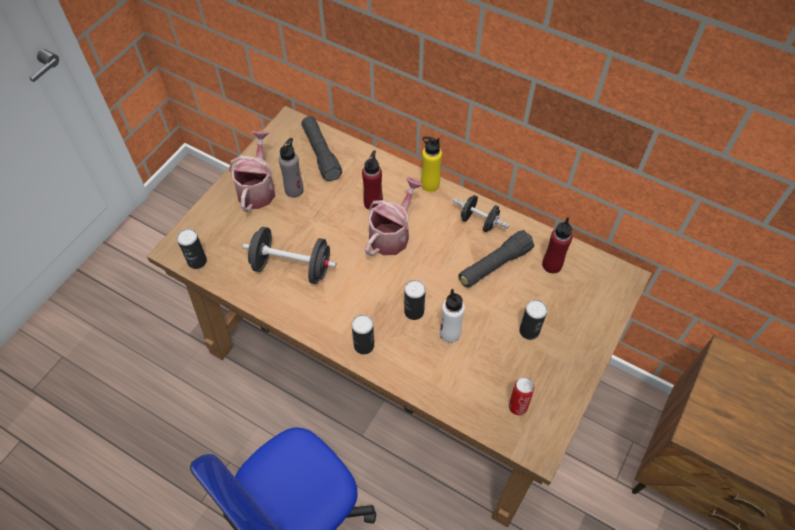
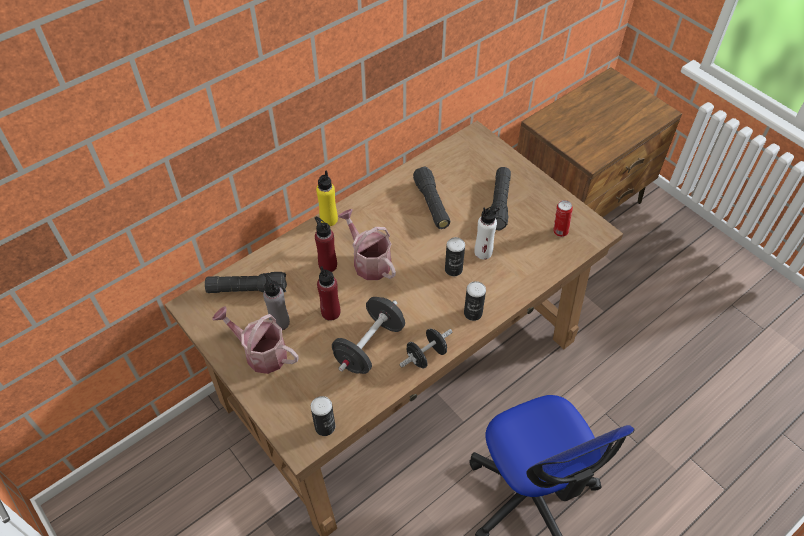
camera: 70 degrees left, 5 degrees down
(479, 222) = (384, 200): black dumbbell -> black dumbbell (426, 356)
(529, 331) = (499, 203): can -> black flashlight
(552, 265) = (446, 170): red bottle -> red bottle (331, 312)

